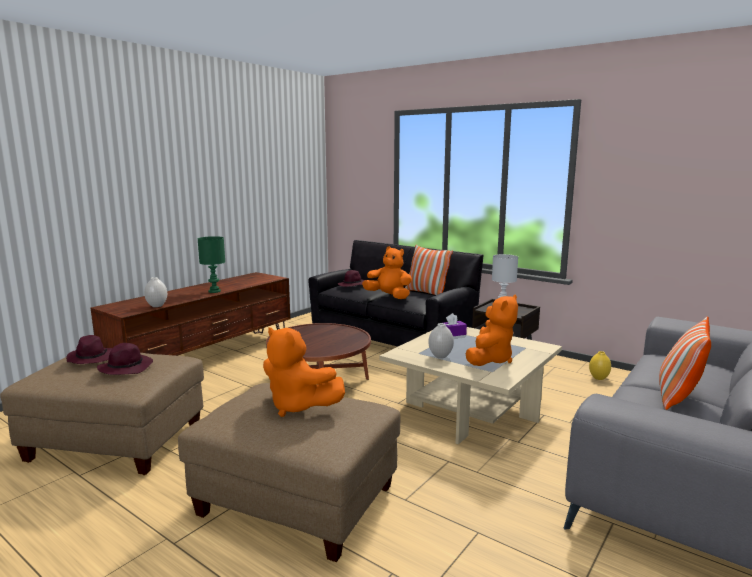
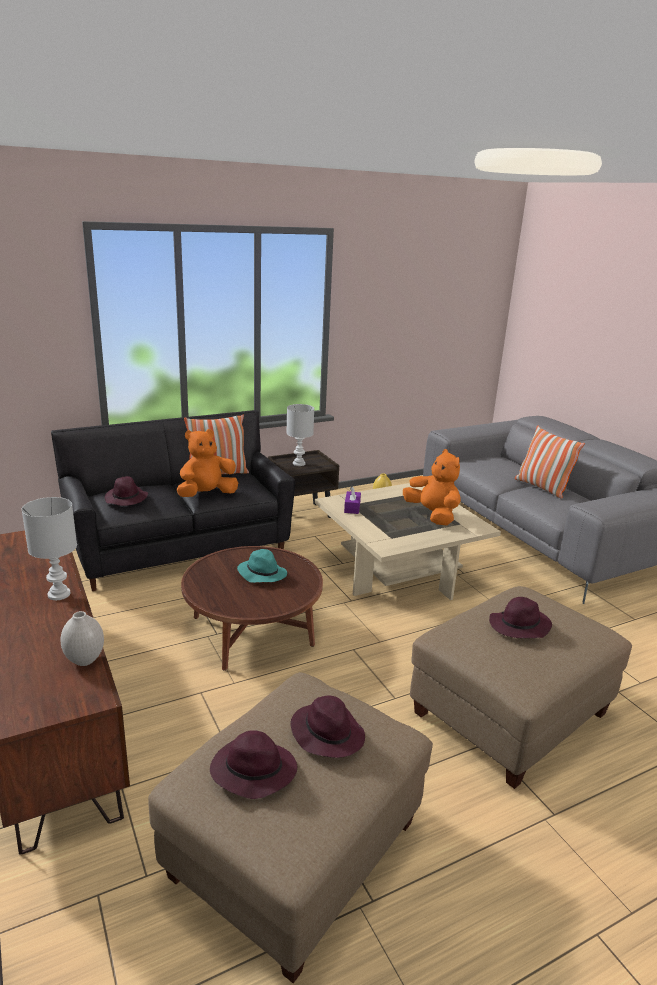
camera: 65 degrees left, 10 degrees up
(215, 291) = (59, 594): green table lamp -> white table lamp
(298, 406) = (519, 627): orange plush toy -> purple hat
(330, 339) = (261, 573): none -> turquoise hat
(440, 356) = (408, 531): white vase -> none

